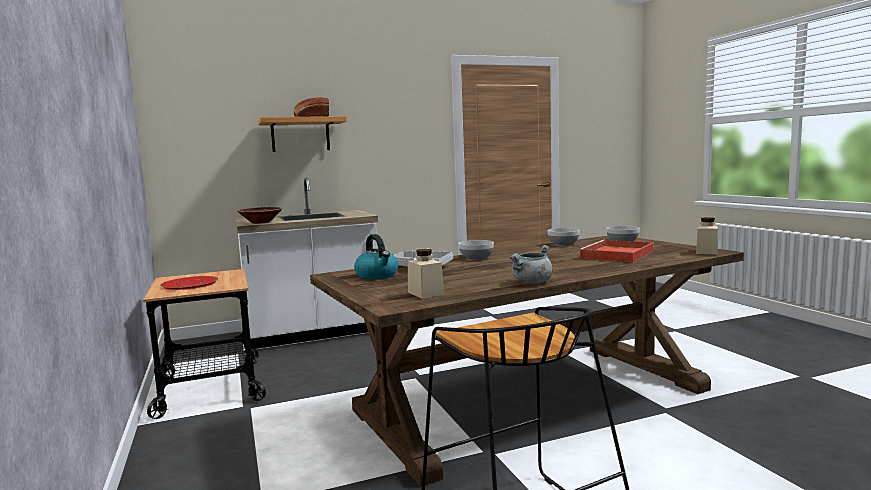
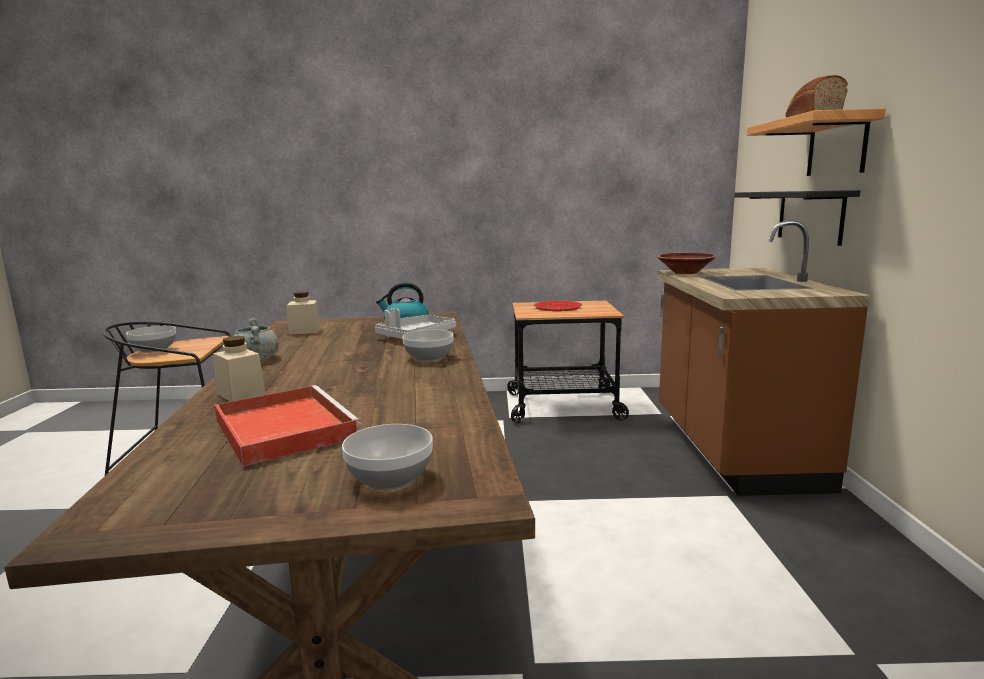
camera: 110 degrees right, 5 degrees up
(282, 176) = (810, 216): none -> black shelf
(313, 333) = (733, 450): white counter -> brown counter
(564, 244) = (458, 420): bowl -> bowl (153, 349)
(706, 252) = (115, 516): beige jar -> beige jar (241, 394)

